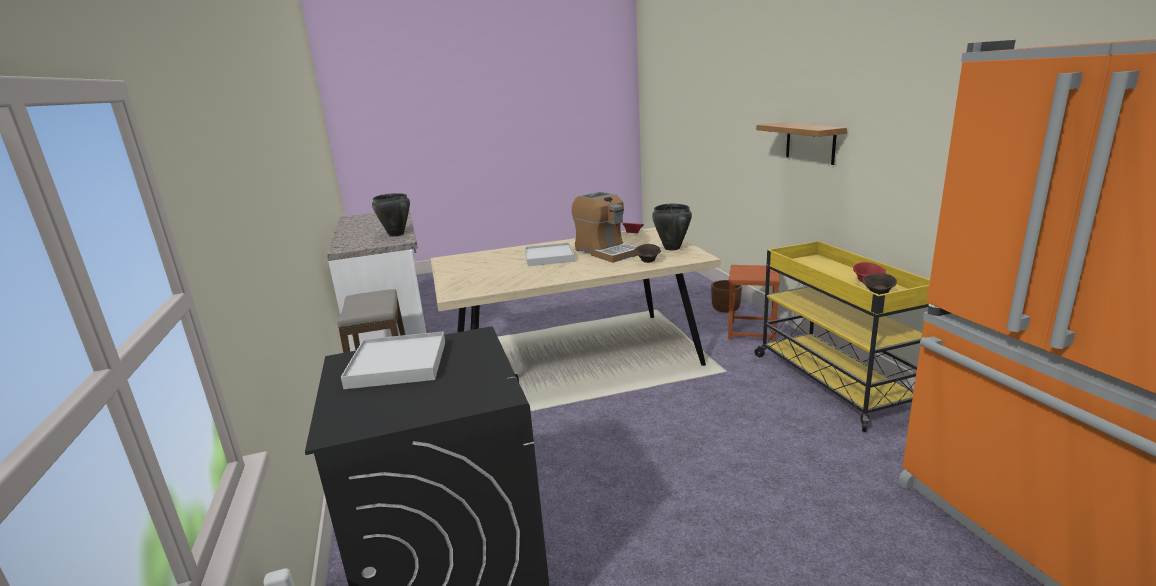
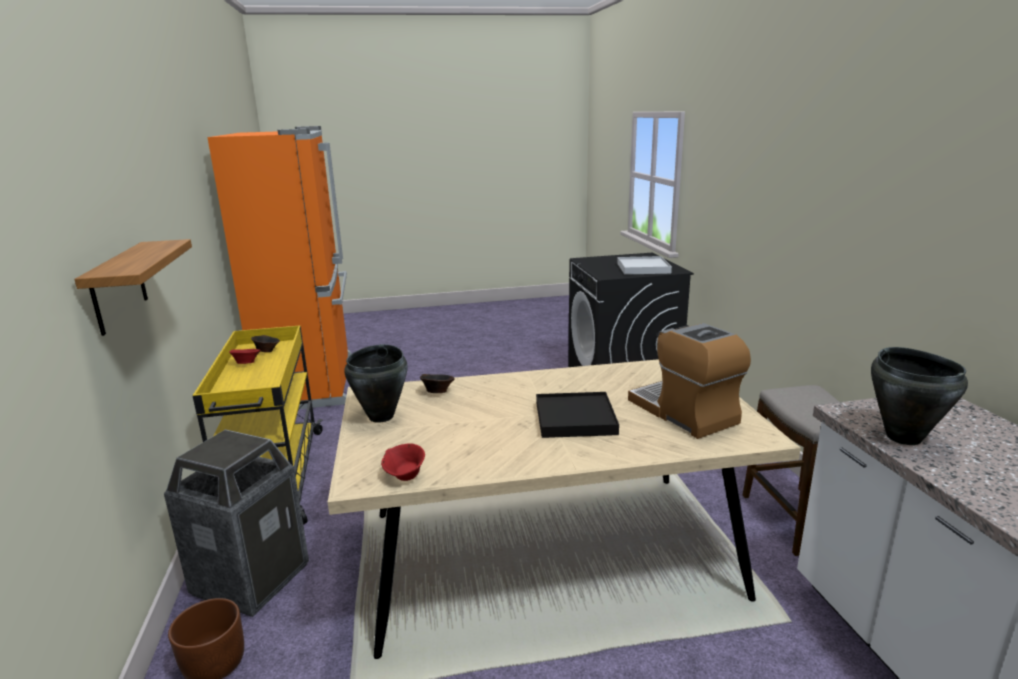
camera: 175 degrees left, 0 degrees up
(549, 257) = (575, 418): white tray -> black tray
(606, 252) = (483, 420): coffee machine -> coffee machine (684, 412)
(752, 331) = (251, 579): brown stool -> trash can

